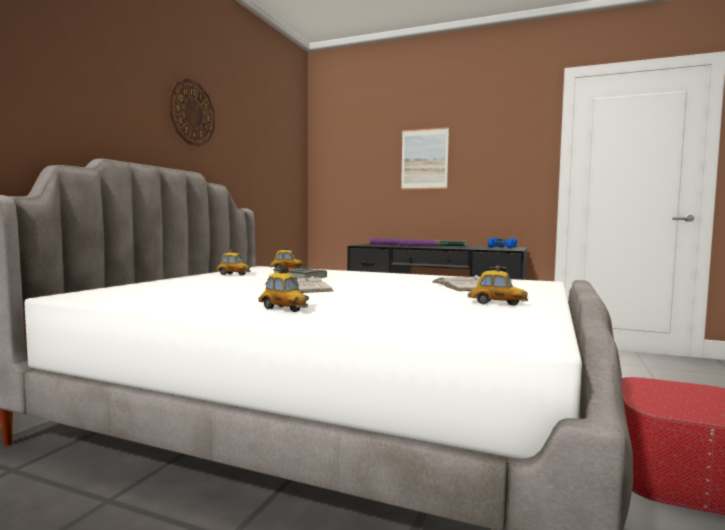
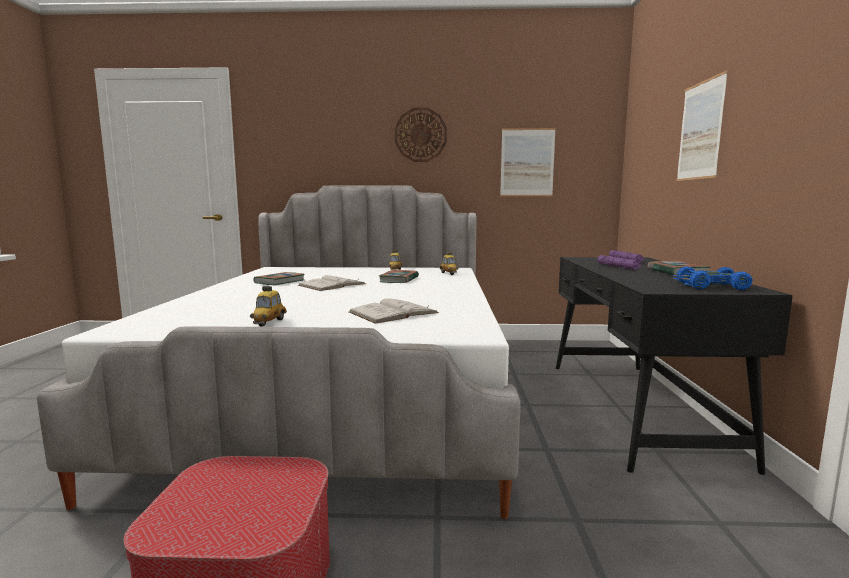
camera: 70 degrees right, 5 degrees up
(235, 297) = (279, 282): none -> book
(265, 162) = (527, 162): none -> picture
(283, 309) = (232, 291): toy car -> none

